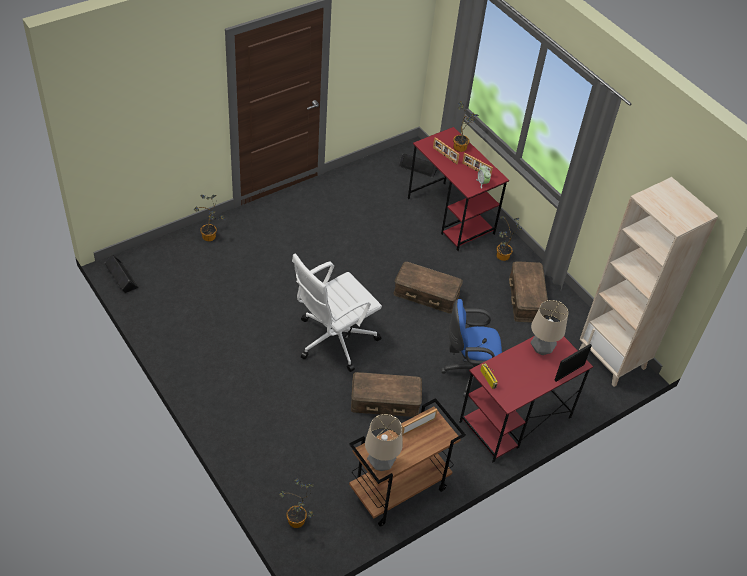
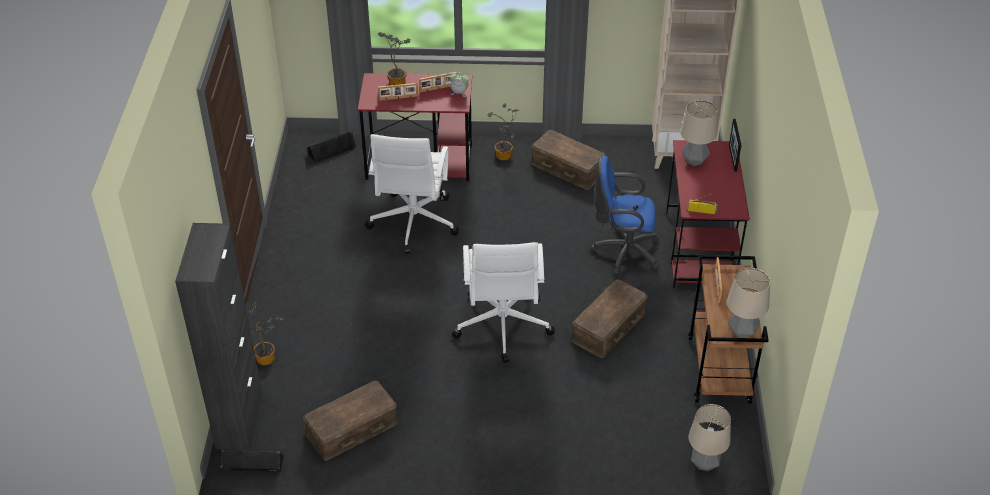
camera: 50 degrees left, 5 degrees down
(151, 252) = (239, 420): none -> black cabinet
(297, 522) = (704, 464): potted plant -> table lamp
(388, 243) = (413, 224): none -> white office chair
(427, 293) = (502, 230): brown storage box -> brown storage box (351, 428)
(469, 373) = (623, 251): blue office chair -> blue office chair turned 60 degrees clockwise

